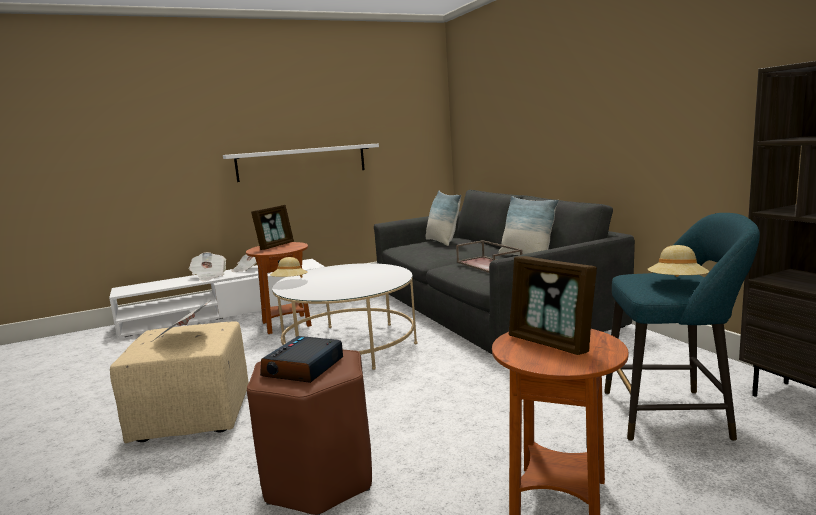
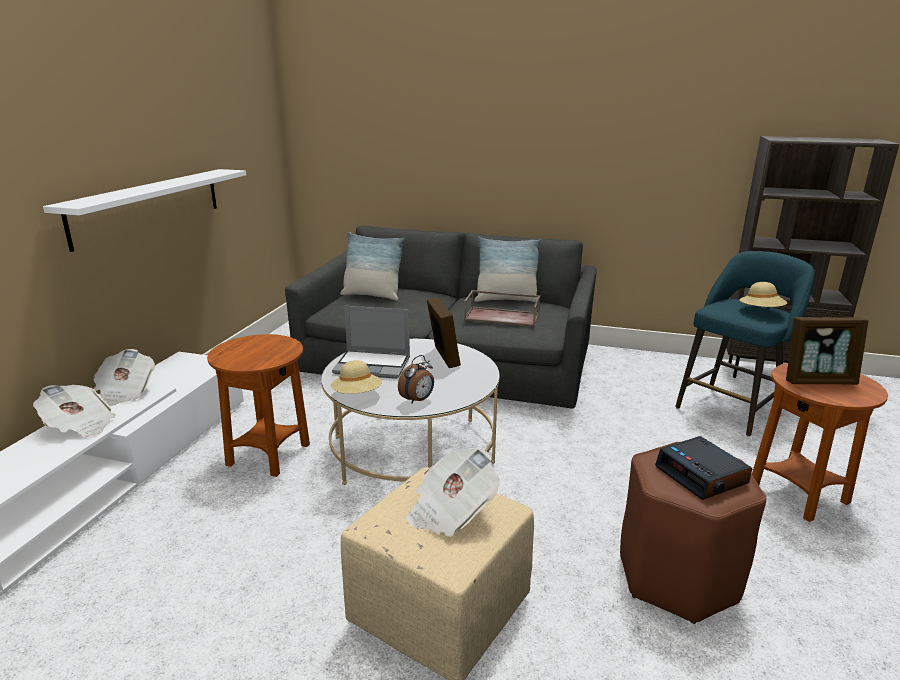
camera: 50 degrees left, 10 degrees up
(275, 246) = (242, 348): picture frame -> picture frame (443, 357)
(306, 291) = (418, 400): none -> alarm clock
(335, 272) = (373, 365): none -> laptop

